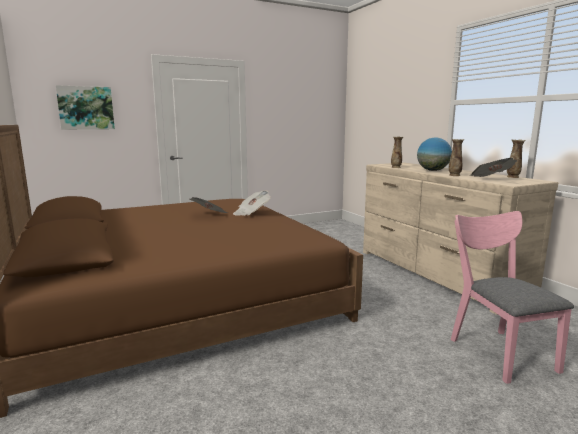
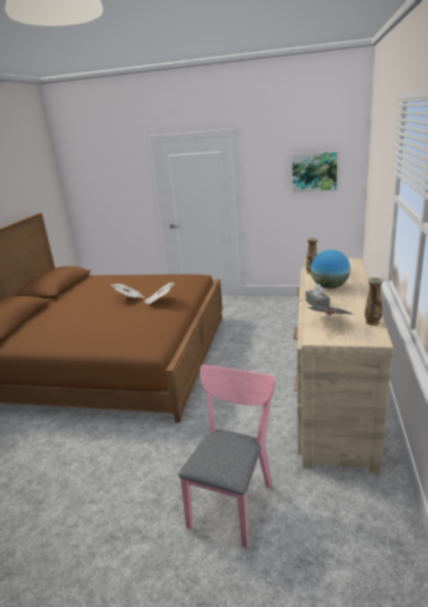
camera: 40 degrees right, 10 degrees up
(86, 108) = (105, 186): picture -> picture (314, 172)
(454, 175) = (317, 304): vase -> grey tissue box

